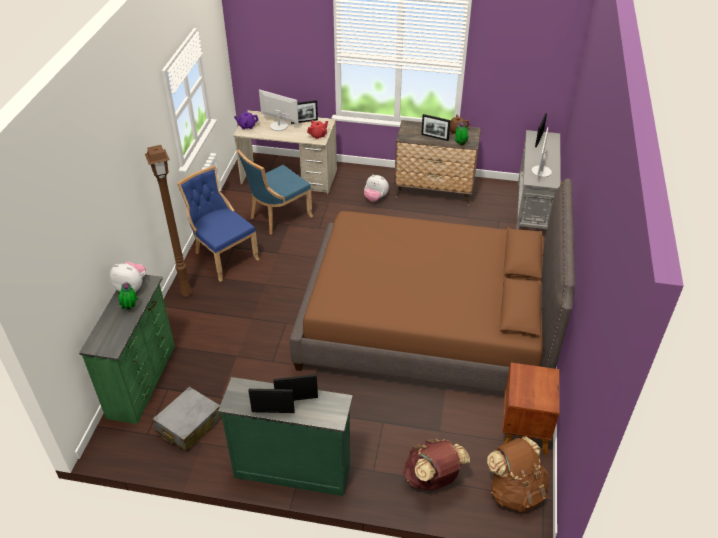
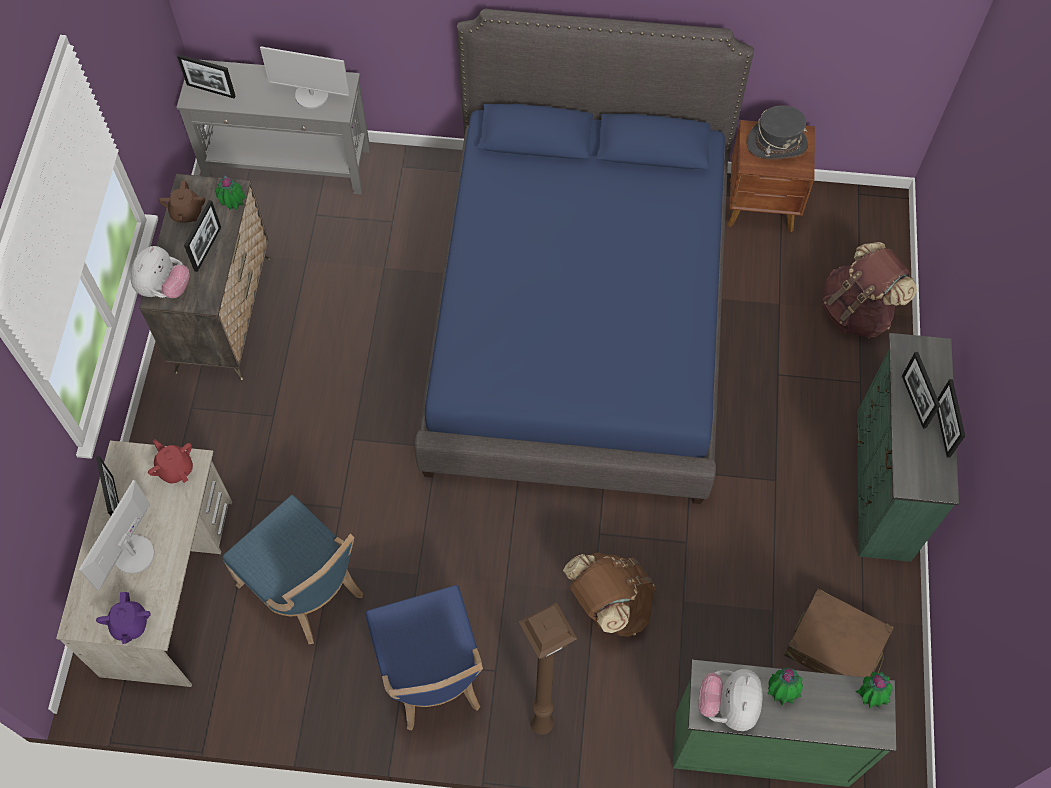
camera: 95 degrees left, 20 degrees up
(113, 345) = (869, 696): none -> potted plant
(189, 425) = (835, 647): grey suitcase -> brown suitcase
(223, 256) = (431, 675): blue chair -> blue chair turned 60 degrees counterclockwise
(375, 198) = (246, 413): plush toy -> plush toy (164, 288)
(427, 325) = (579, 320): brown bed -> blue bed
(515, 491) = (854, 221): brown backpack -> brown backpack (608, 604)
(539, 387) = (777, 144): none -> grey hat

